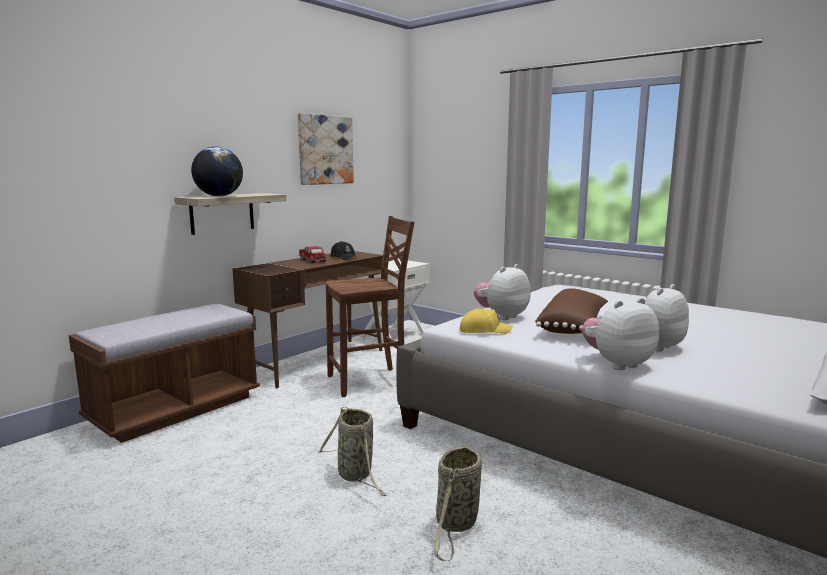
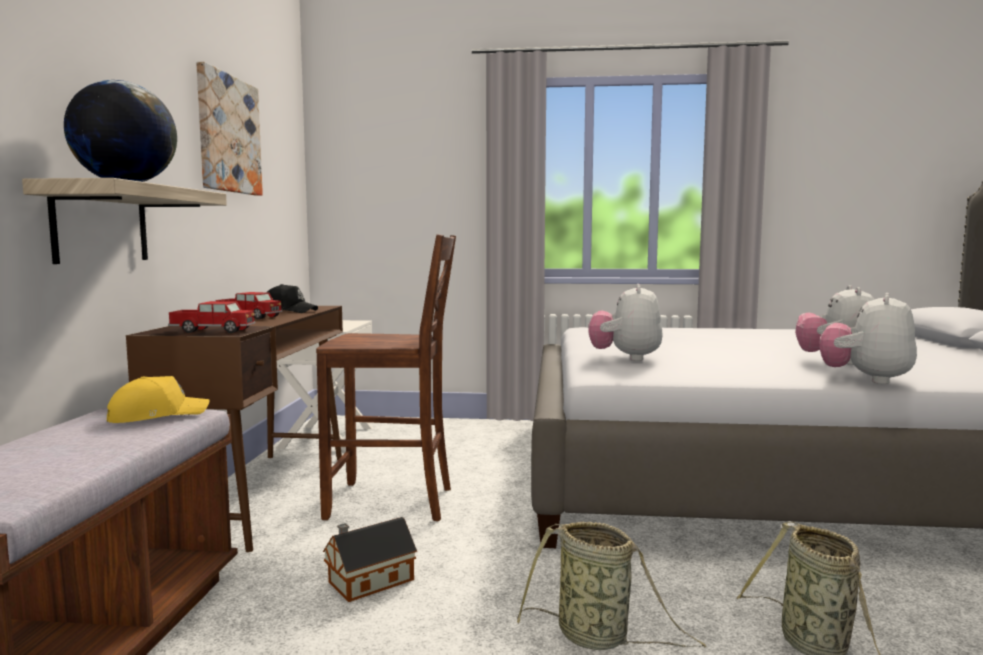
camera: 35 degrees left, 5 degrees down
(268, 270) = (213, 331): none -> toy truck
(301, 416) = (367, 581): none -> toy house
(370, 381) = (393, 503): brown chair -> brown chair turned 60 degrees clockwise
(484, 330) = (654, 372): yellow cap -> yellow cap (157, 415)
(574, 327) = (722, 357): brown pillow -> none

